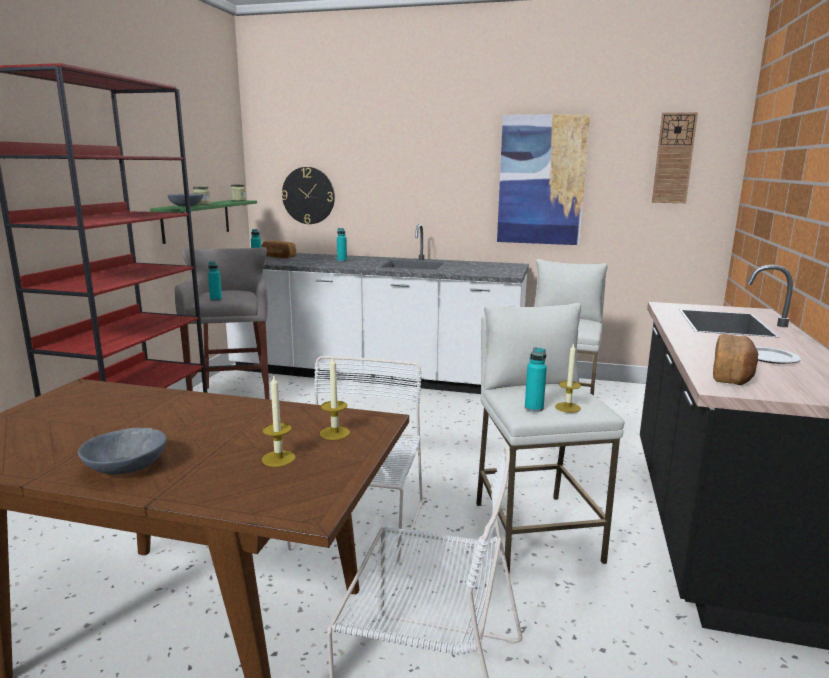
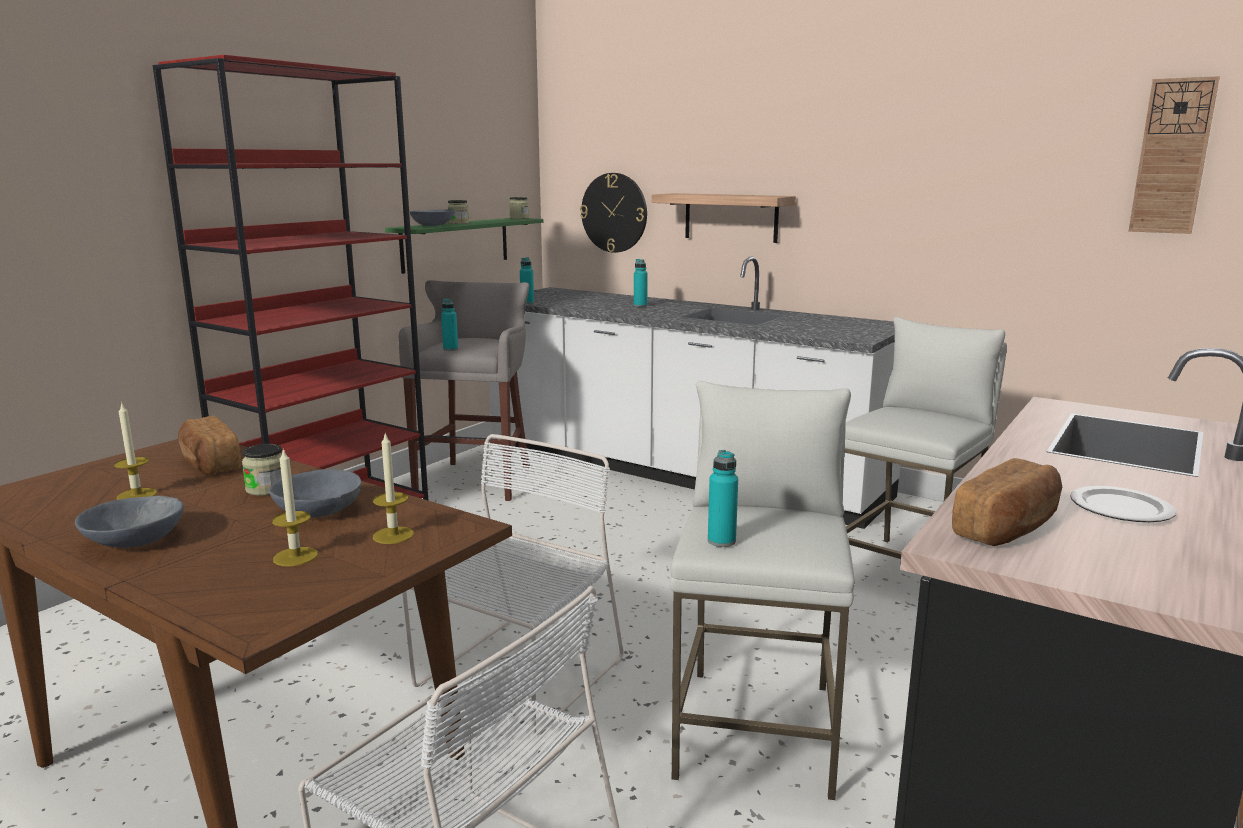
camera: 20 degrees right, 0 degrees up
(193, 413) = (267, 489): none -> jar
(255, 424) = (318, 510): none -> grey bowl
(278, 257) = (563, 296): bread -> bread (209, 463)
(398, 197) = (731, 217): none -> shelf
(541, 180) = (942, 193): picture -> none
(567, 407) = (773, 547): candle -> candle (137, 495)

